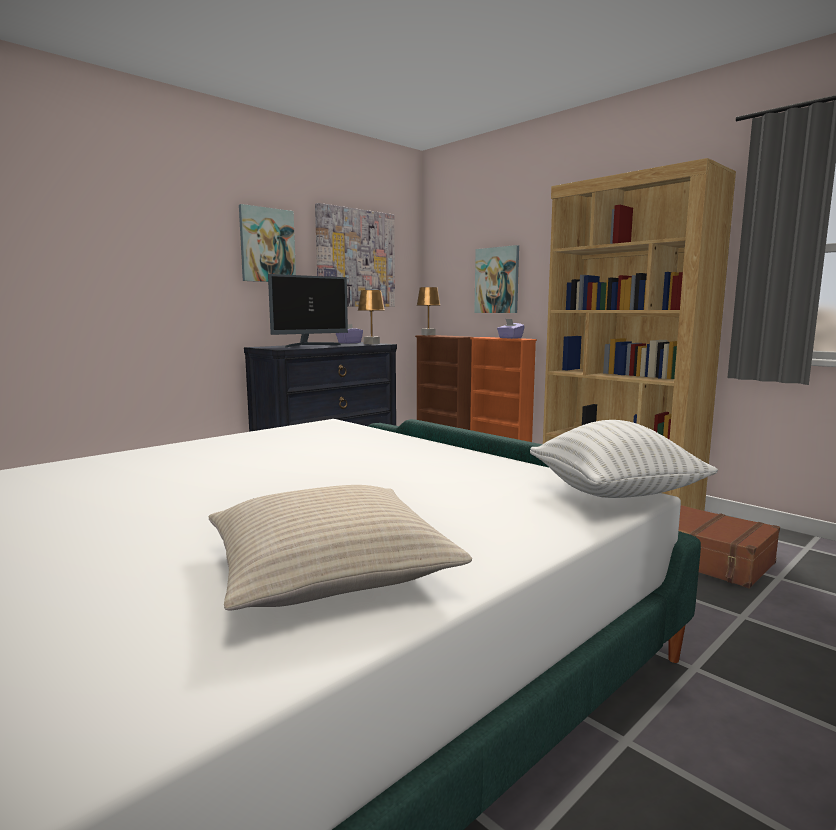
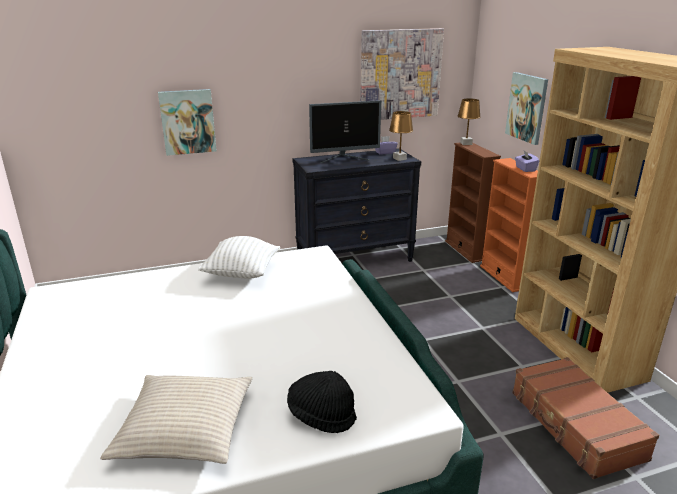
camera: 25 degrees right, 15 degrees up
(267, 245) = (315, 73): picture -> picture (187, 122)
(514, 519) = (321, 415): none -> black hat
(614, 495) = (416, 408): white pillow -> white pillow (241, 274)

